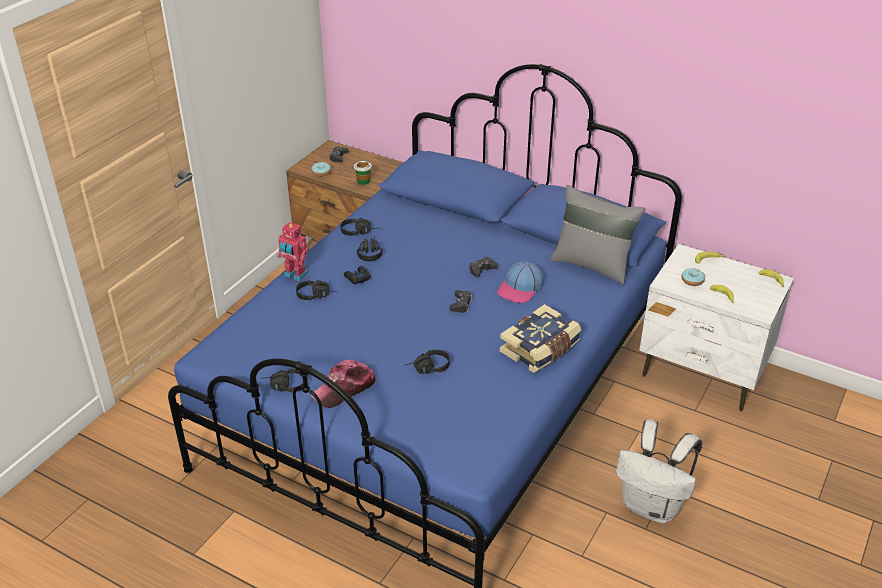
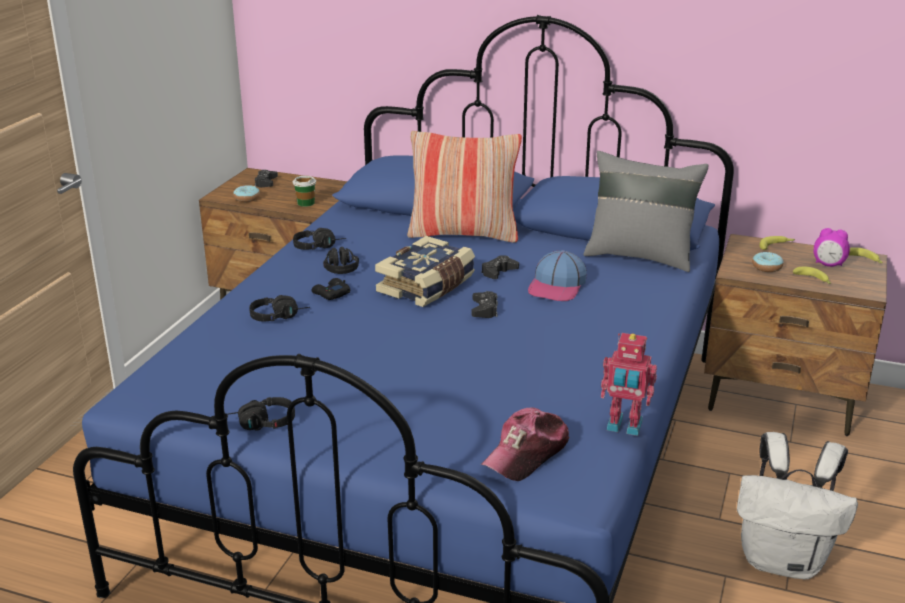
camera: 10 degrees left, 10 degrees down
(295, 275) = (242, 297): toy robot -> toy robot (624, 427)
(344, 389) = (351, 418): cap -> cap (527, 453)
(427, 369) = (464, 384): black headphones -> none
(468, 229) = (463, 233): none -> pillow
(541, 349) = (613, 348): book -> book (427, 286)
(703, 372) = (782, 399): white nightstand -> brown nightstand
(742, 283) = (828, 265): none -> alarm clock

